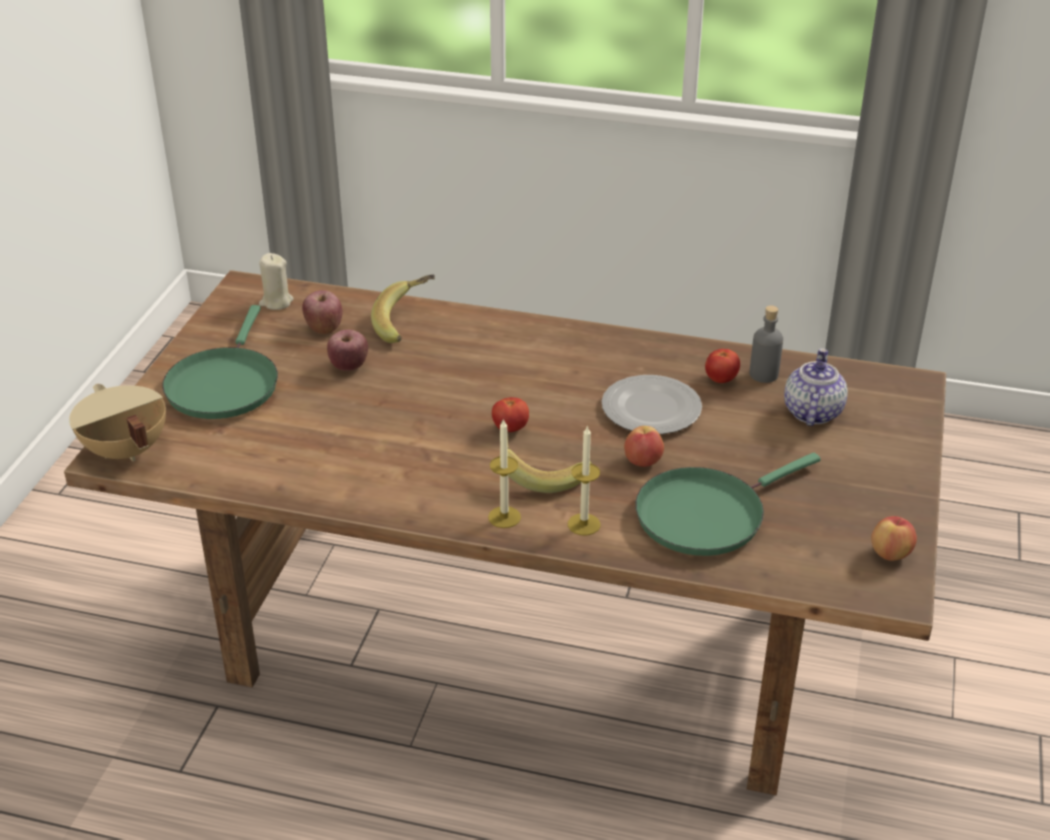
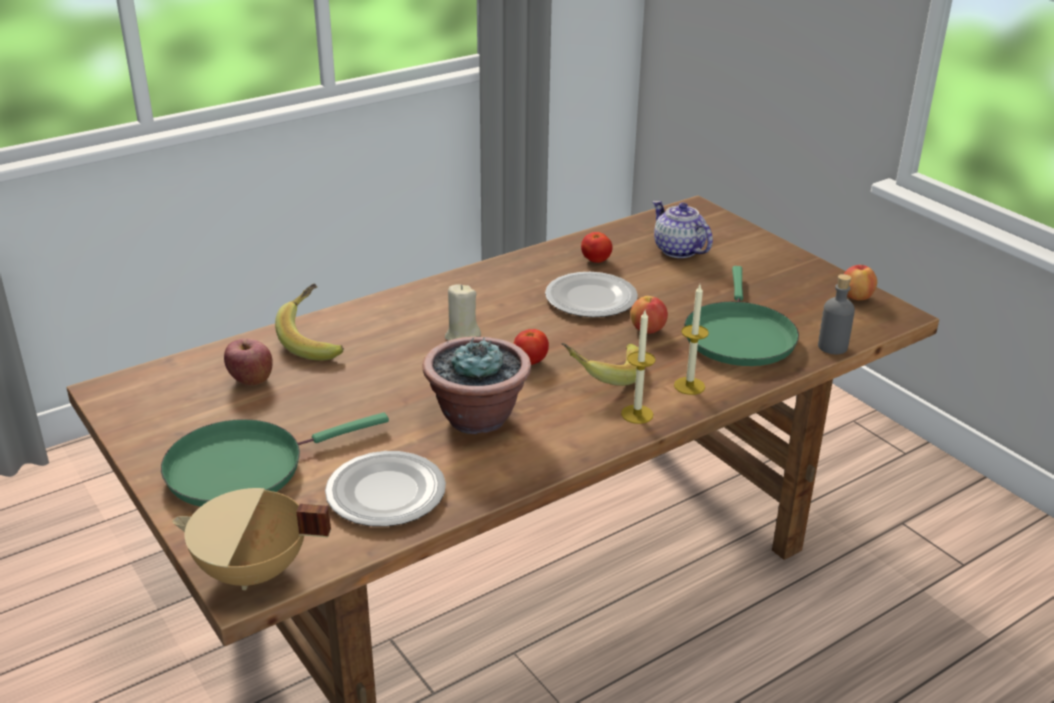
camera: 50 degrees left, 5 degrees down
(223, 385) = (244, 468): green frying pan -> green frying pan turned 105 degrees clockwise
(261, 455) = (384, 494): none -> plate
(276, 302) = (166, 385): beige candle -> beige candle (462, 336)
(349, 366) = (328, 393): apple -> none
(400, 444) = (477, 417): none -> potted plant
(763, 374) = (613, 245): grey bottle -> grey bottle (832, 346)

